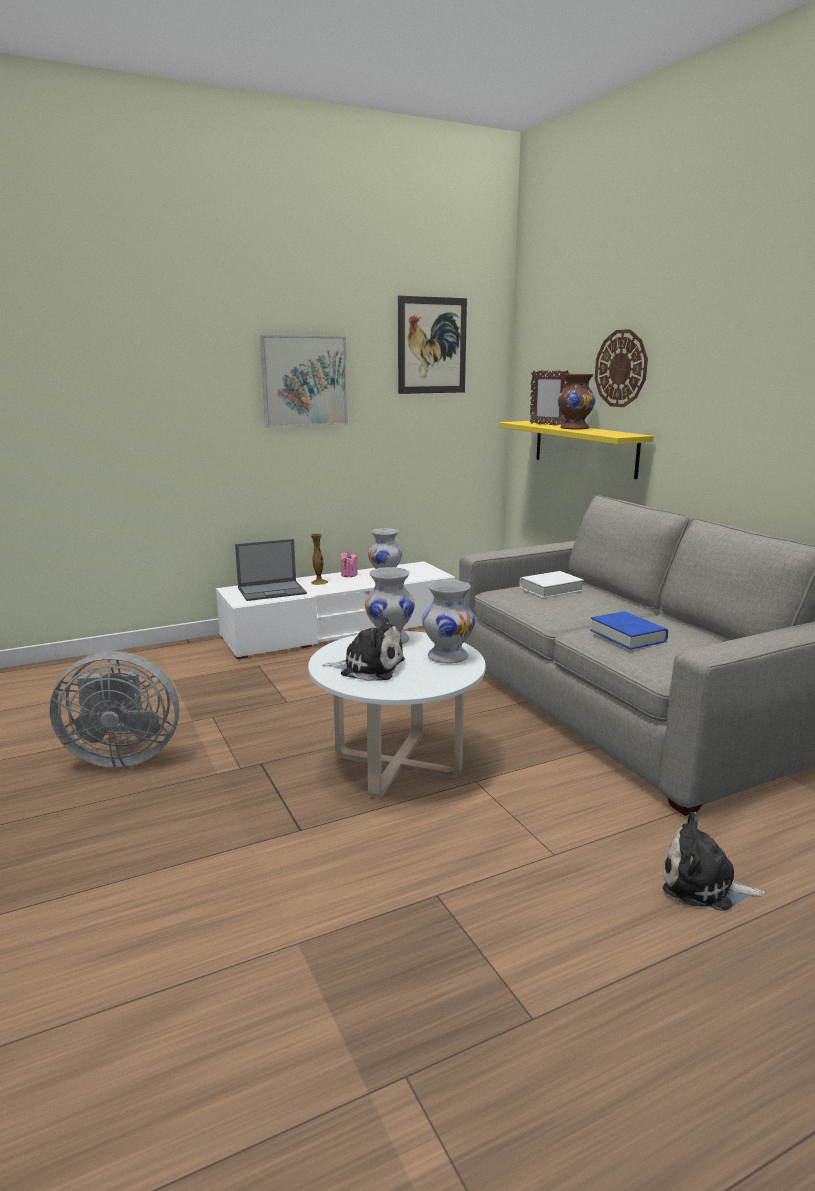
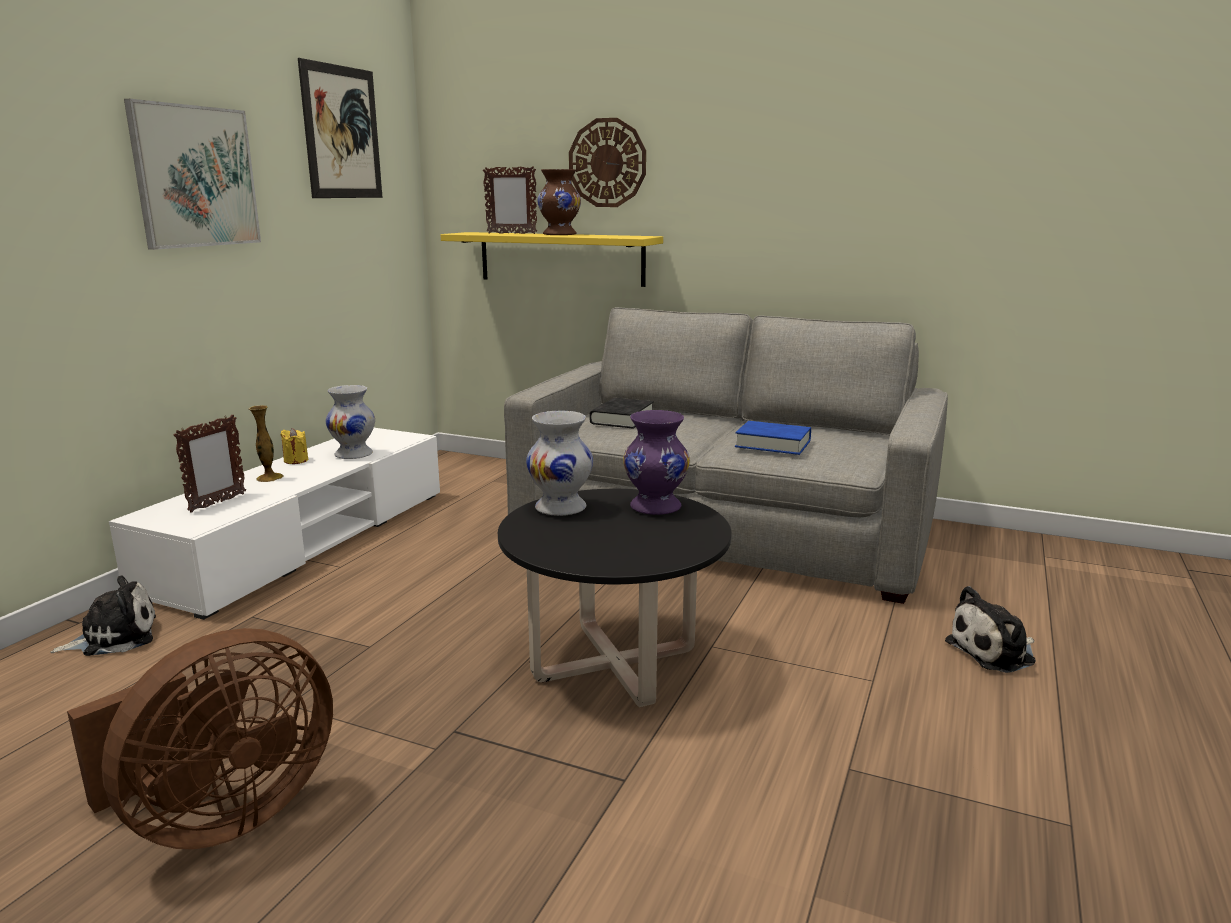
camera: 40 degrees left, 0 degrees up
(121, 756) = (220, 817): grey fan -> brown fan
(272, 591) = (217, 503): laptop -> picture frame
(349, 575) = (296, 460): pink candle -> yellow candle
(368, 667) = (601, 542): plush toy -> plush toy (114, 637)
(397, 765) = (614, 663): white coffee table -> black coffee table
(447, 656) = (654, 507): white vase -> purple vase
(550, 589) = (622, 419): white book -> black book

